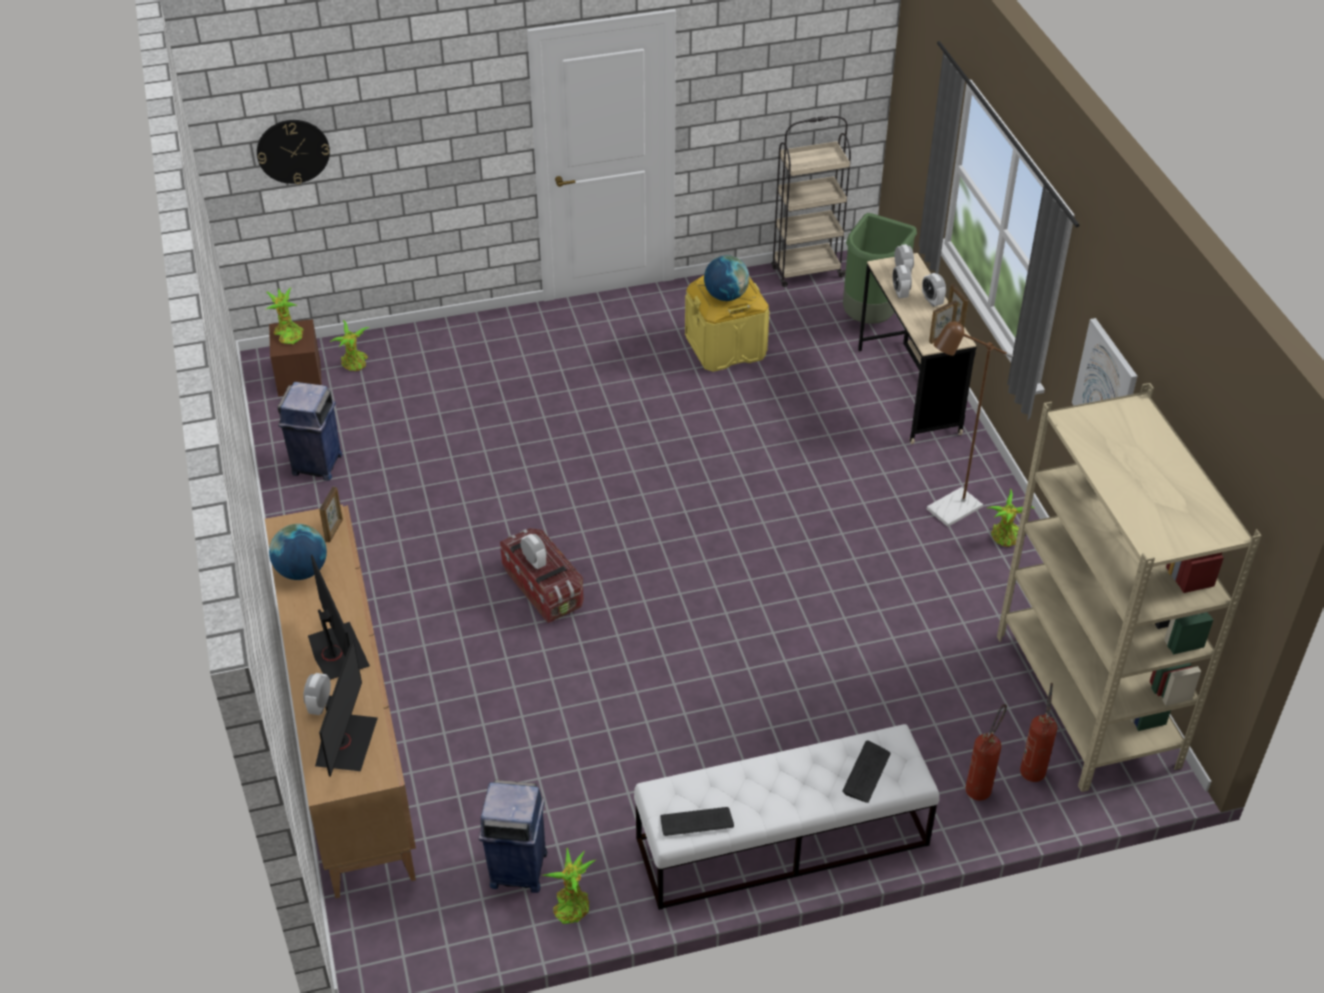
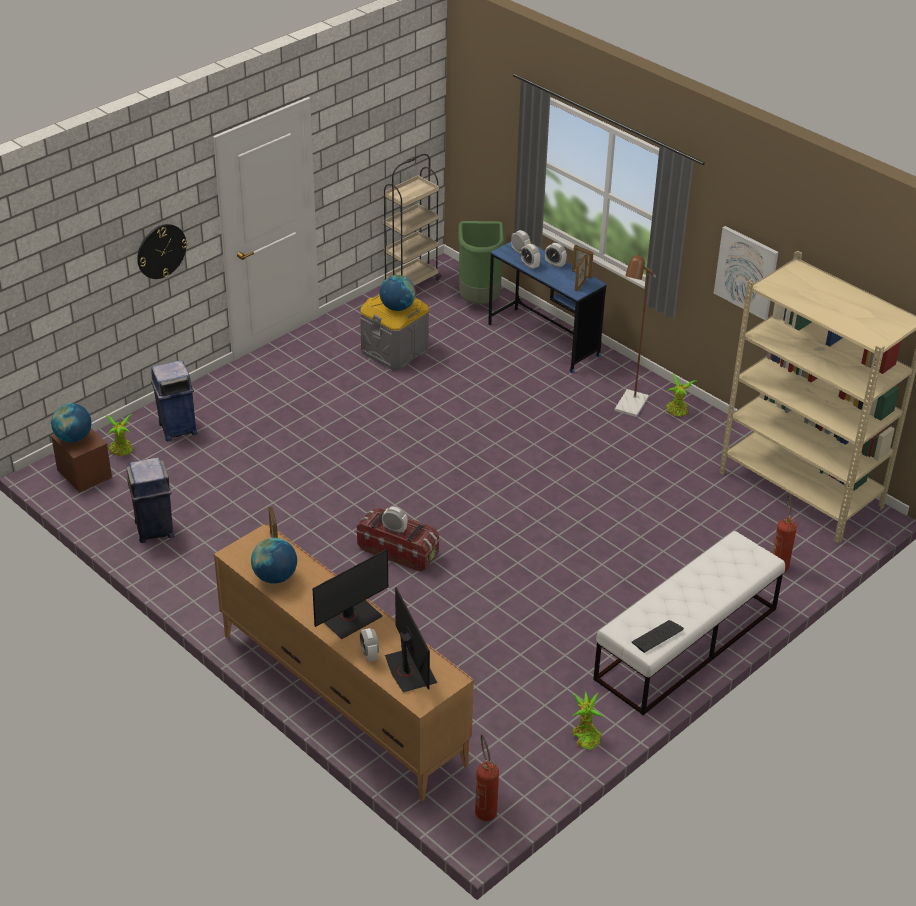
camera: 30 degrees left, 5 degrees down
(287, 334) = (73, 438): potted plant -> globe
(293, 151) = (54, 280): wall clock -> wall clock (161, 251)
(337, 652) = (350, 618): monitor -> monitor turned 105 degrees clockwise
(517, 869) = (531, 730): blue trash can -> blue trash can (177, 429)
(725, 347) = (395, 351): yellow storage box -> grey storage box
(866, 773) = (735, 567): keyboard -> none
(908, 391) = (543, 340): beige desk -> blue desk
(1033, 767) = (800, 540): fire extinguisher -> fire extinguisher (484, 808)

